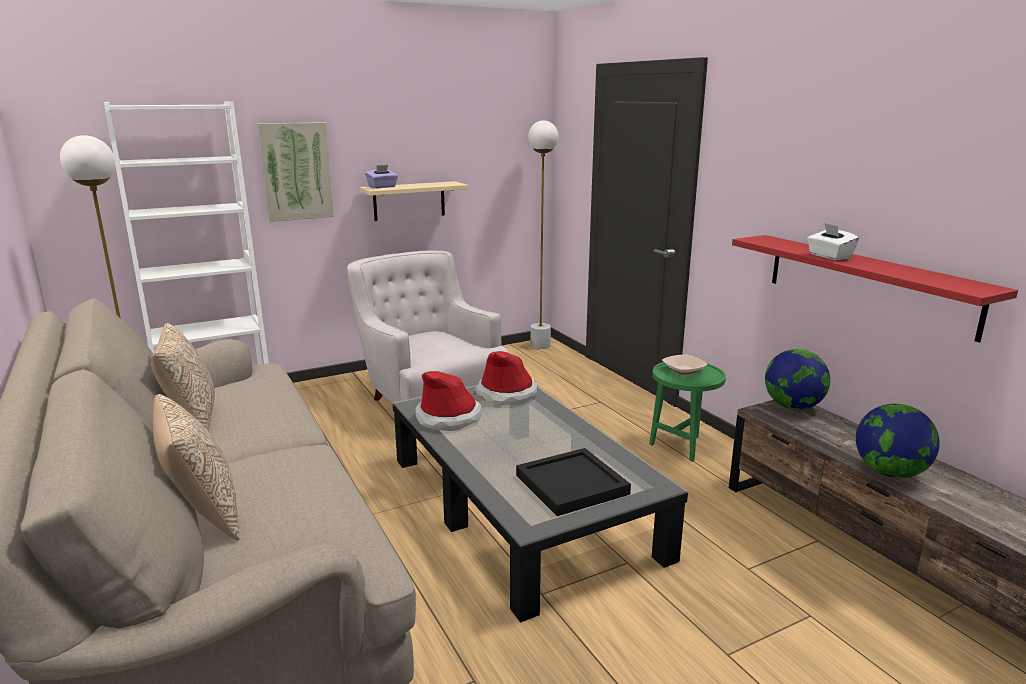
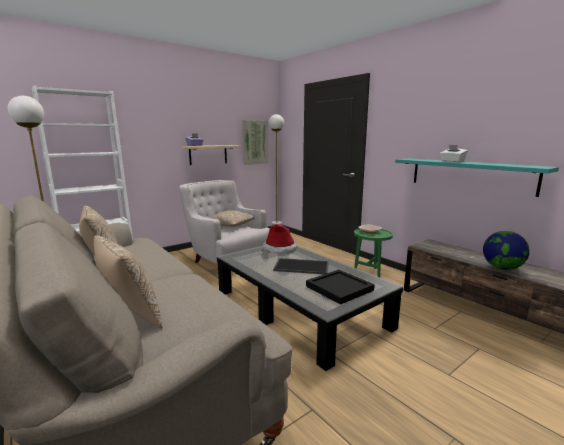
camera: 10 degrees left, 5 degrees down
(296, 171) = (146, 136): picture -> picture (255, 142)
(440, 339) = (232, 225): none -> pillow
(448, 417) = (252, 261): hat -> none
(529, 434) = (302, 266): none -> tray
(793, 407) = (434, 243): globe -> none
(866, 283) = (470, 175): red shelf -> turquoise shelf

